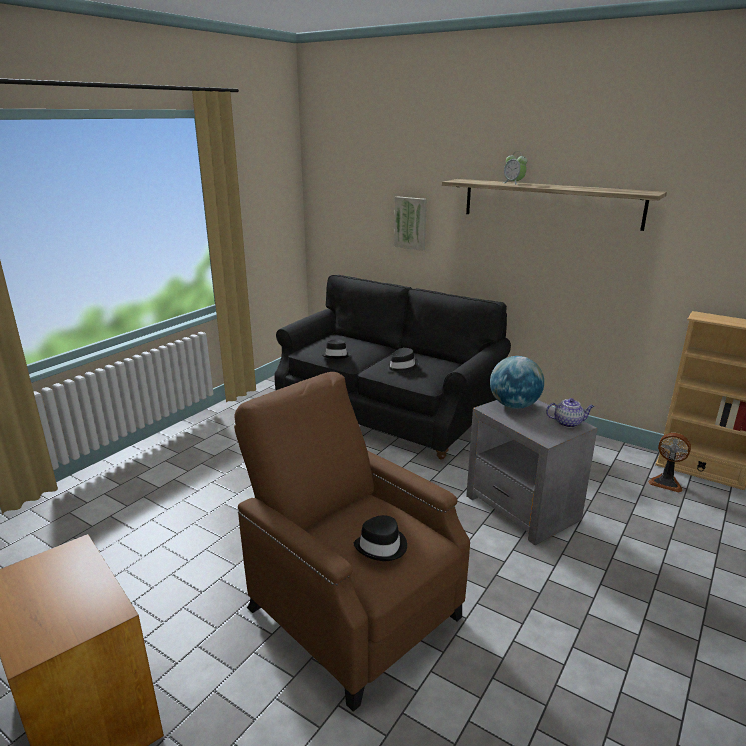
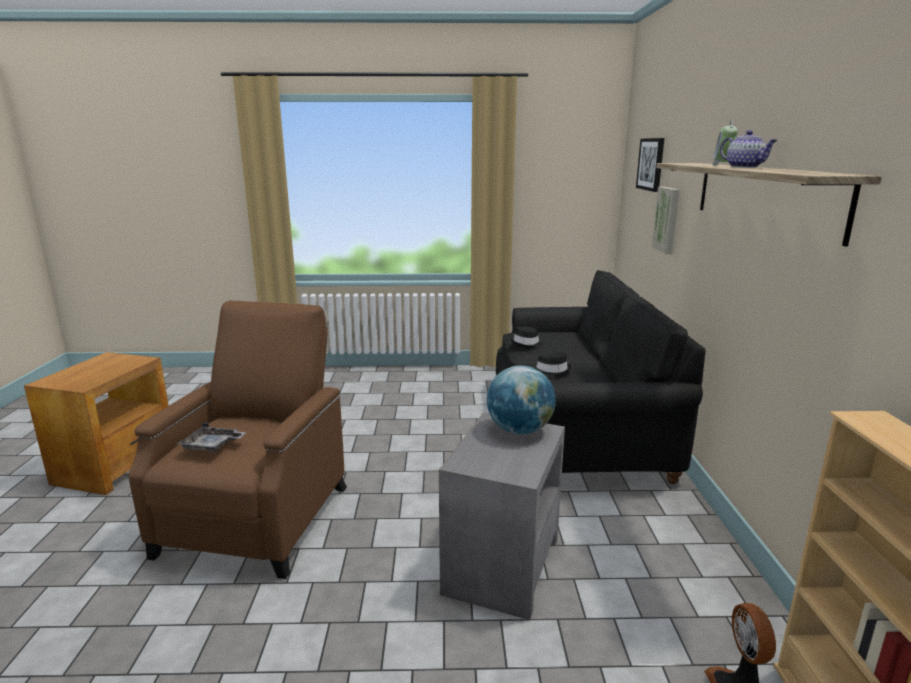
camera: 55 degrees right, 5 degrees down
(367, 177) = (651, 164): none -> picture
(382, 546) = (212, 446): black hat -> grey tray
(568, 423) = (521, 468): teapot -> teapot (745, 167)

